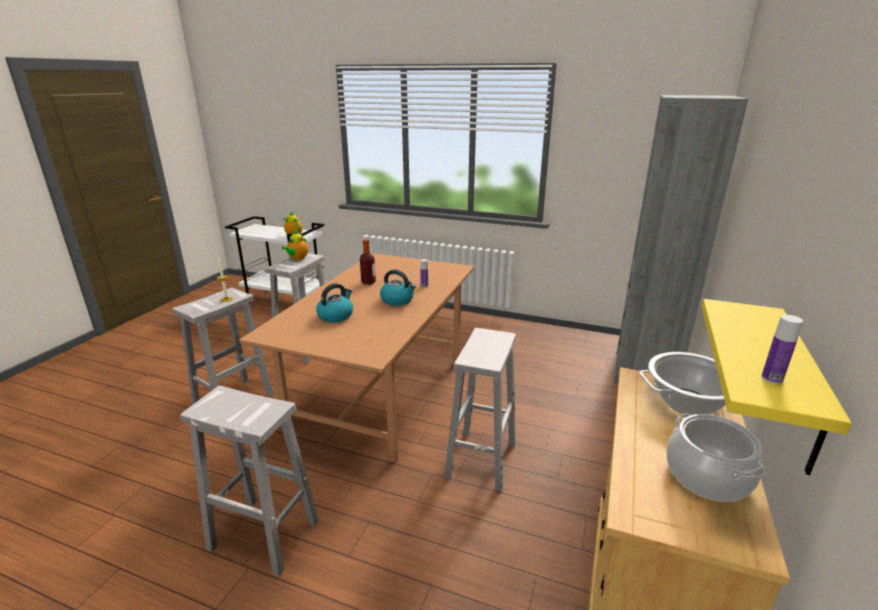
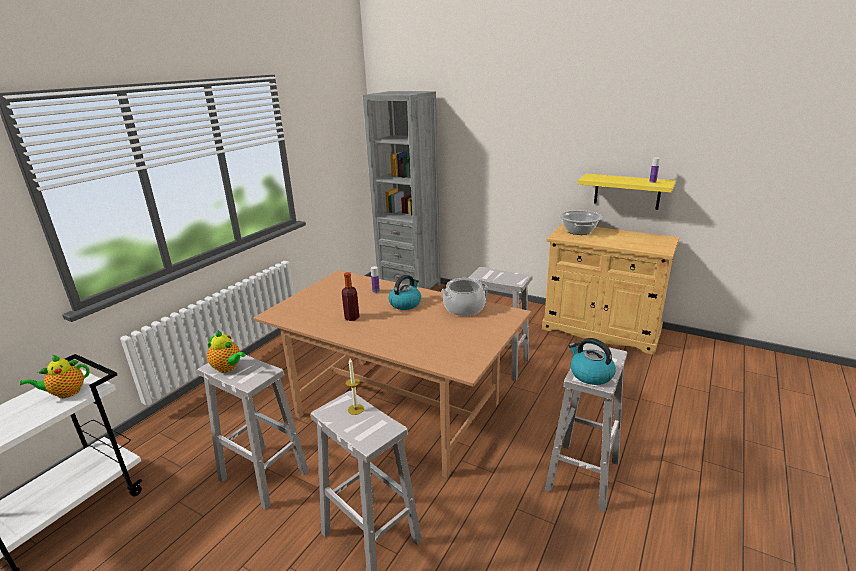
camera: 80 degrees left, 0 degrees up
(336, 316) = (431, 332): kettle -> kettle (590, 374)
(706, 476) = (633, 237): cooking pot -> cooking pot (464, 308)

